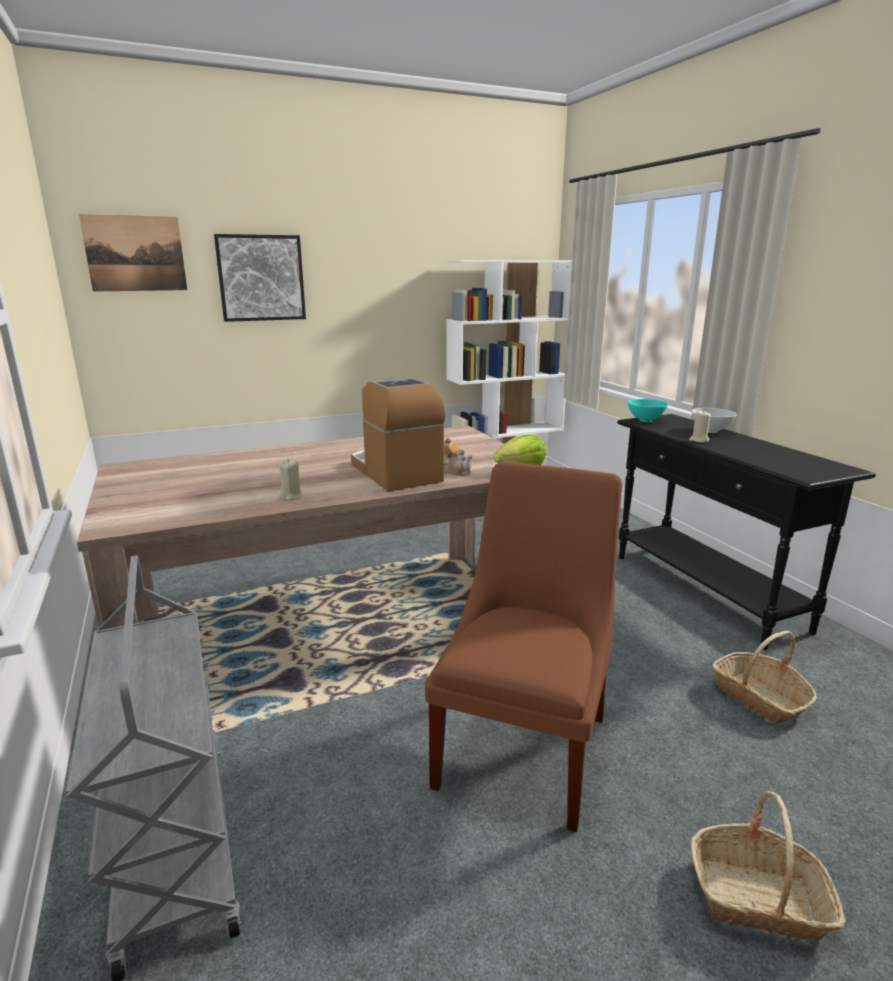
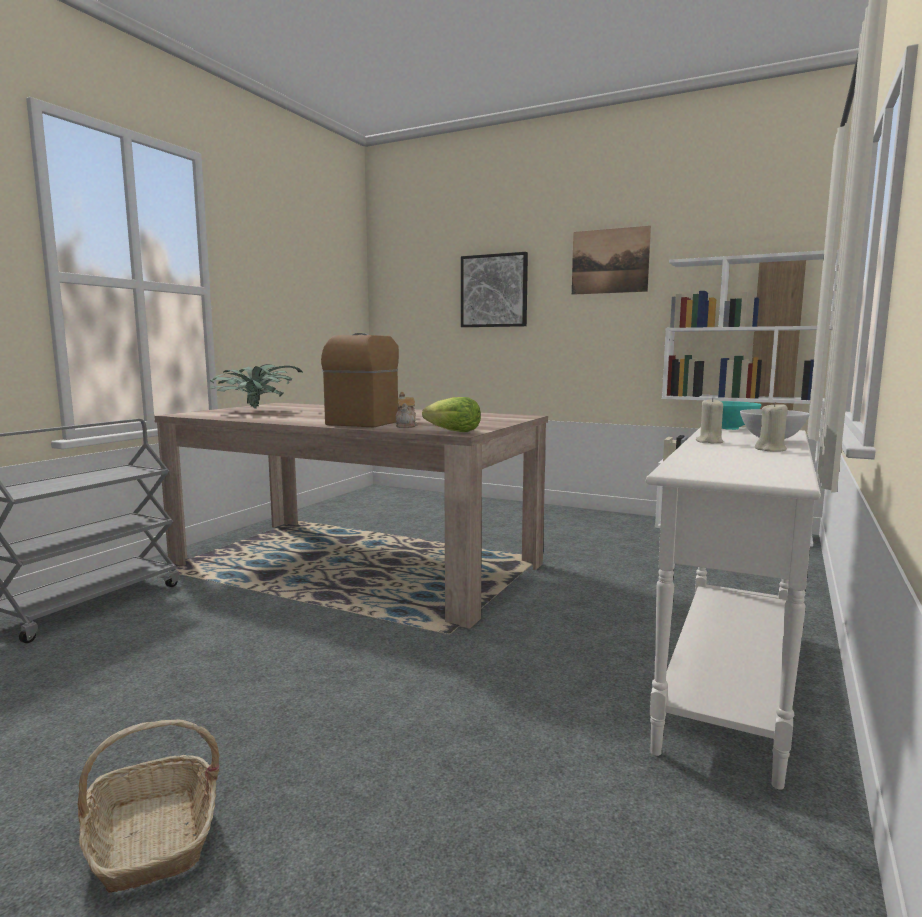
camera: 50 degrees right, 10 degrees down
(135, 253) = (411, 276): picture -> picture (610, 261)
(175, 490) = (254, 411): none -> potted plant
(291, 496) = (279, 419): beige candle -> beige candle (771, 450)
(526, 744) = (283, 668): brown chair -> none
(706, 592) = (727, 684): black console table -> white console table
(759, 697) = (527, 772): basket -> none

